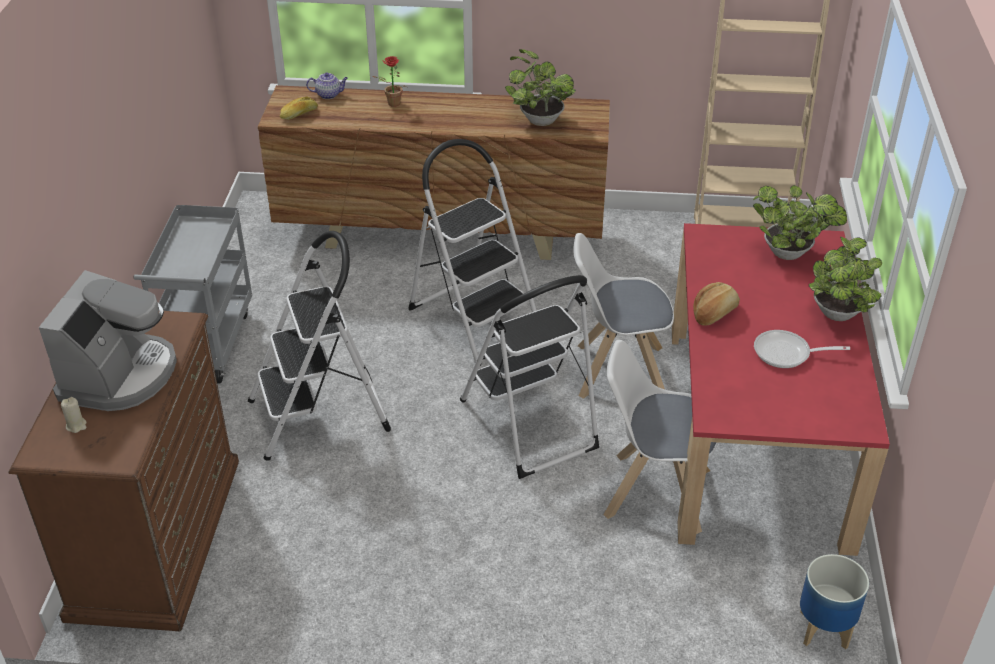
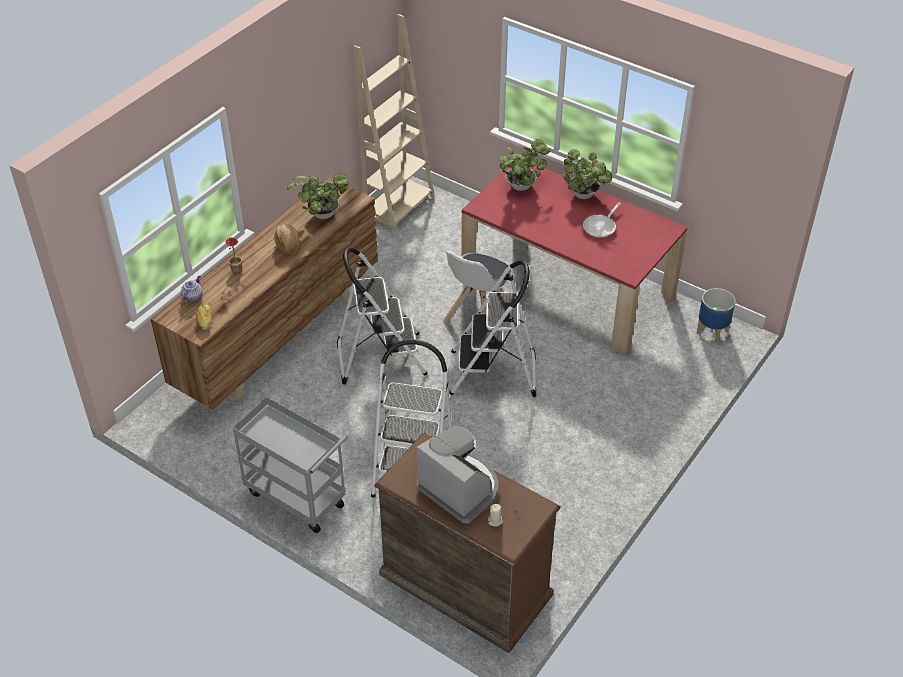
camera: 60 degrees left, 5 degrees up
(653, 492) = (583, 347): chair -> none
(714, 313) = (550, 236): bread -> bread (288, 244)

